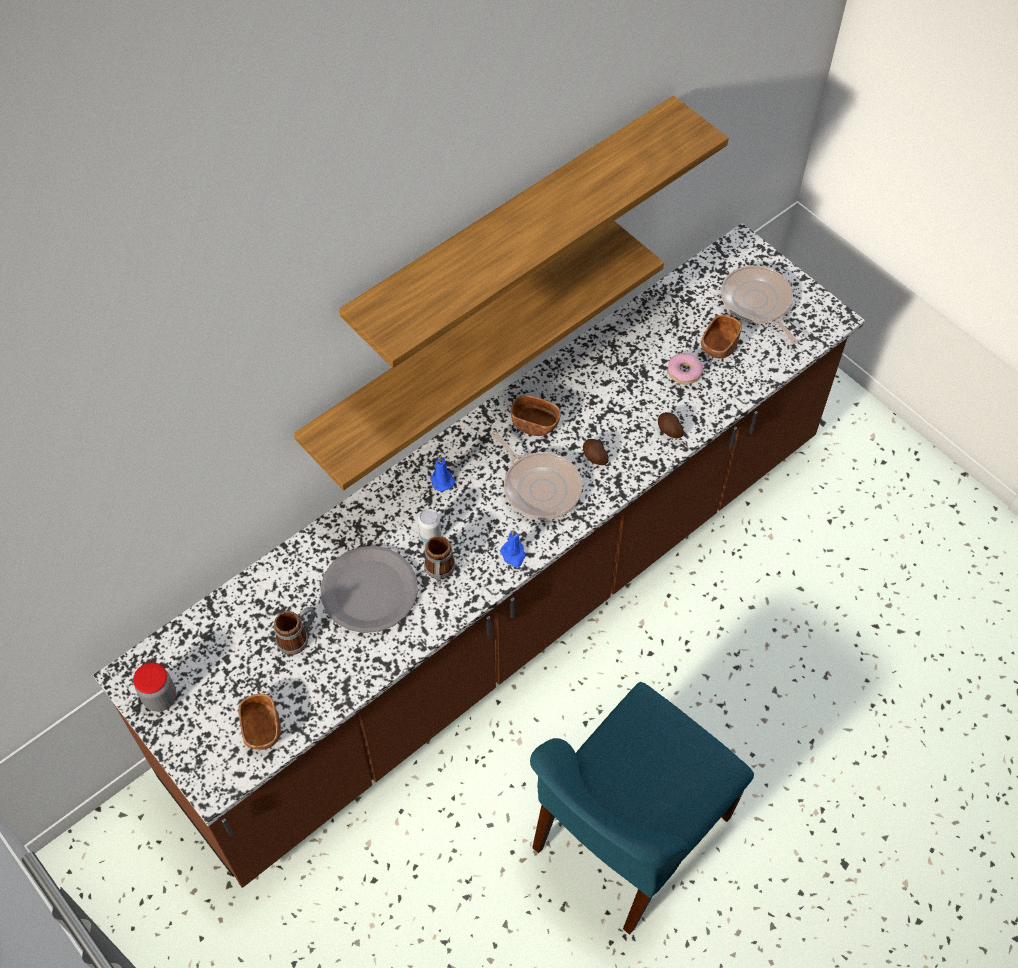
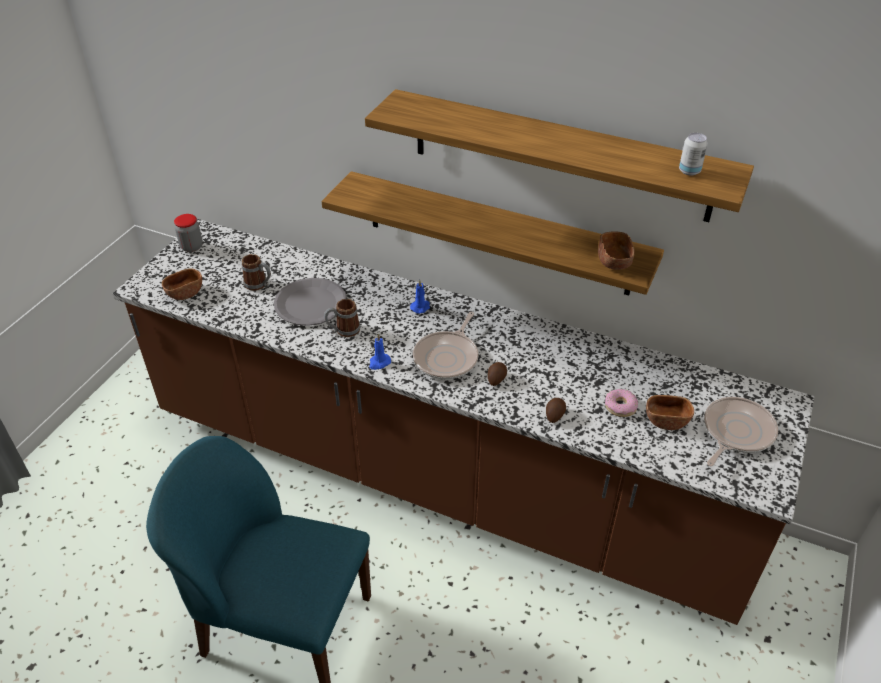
camera: 65 degrees right, 15 degrees down
(430, 535) = (371, 316): can -> can (689, 171)
(535, 424) = (502, 337): brown bowl -> brown bowl (614, 261)

